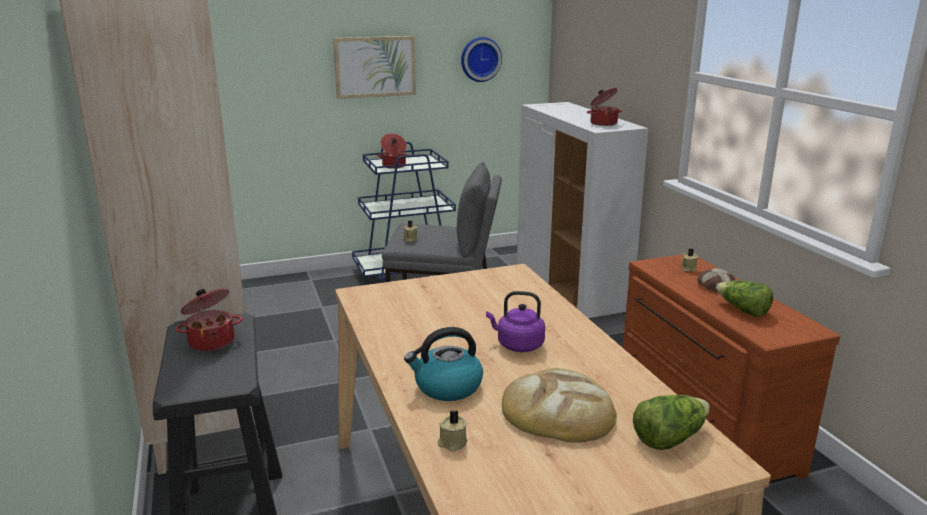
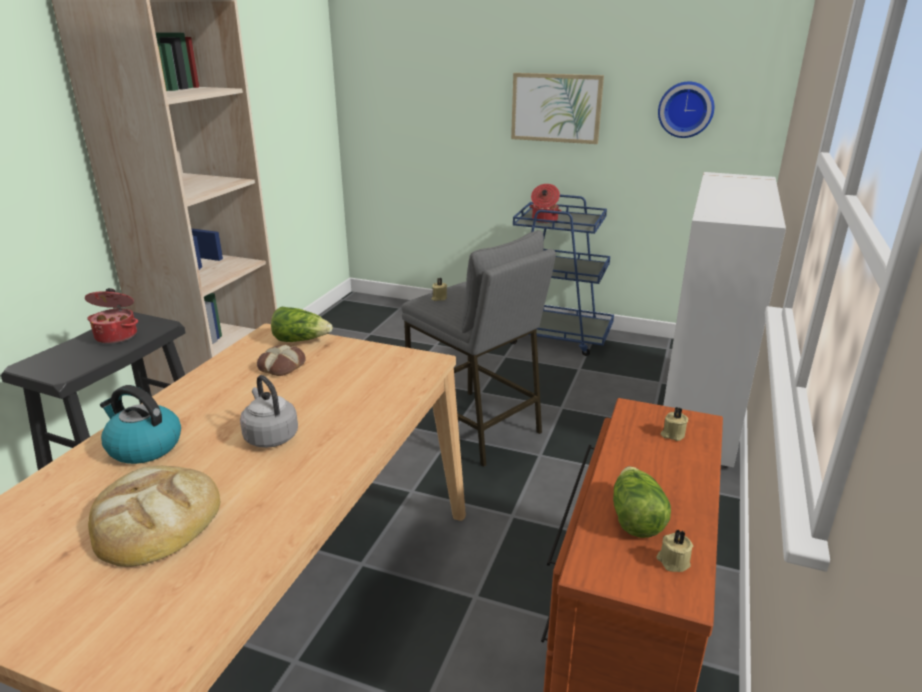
camera: 40 degrees right, 5 degrees up
(452, 443) = (41, 498): beige candle -> beige candle (672, 561)
(517, 345) = (270, 436): purple kettle -> grey kettle
(603, 123) = (737, 210): cooking pot -> none
(669, 438) = (168, 608): lettuce -> lettuce (301, 340)
(715, 285) = (665, 470): bread -> bread (281, 366)

